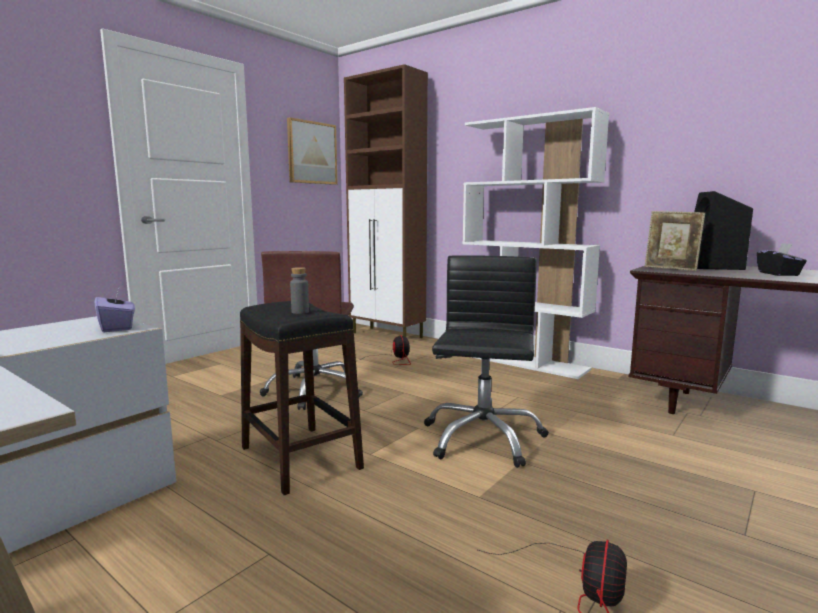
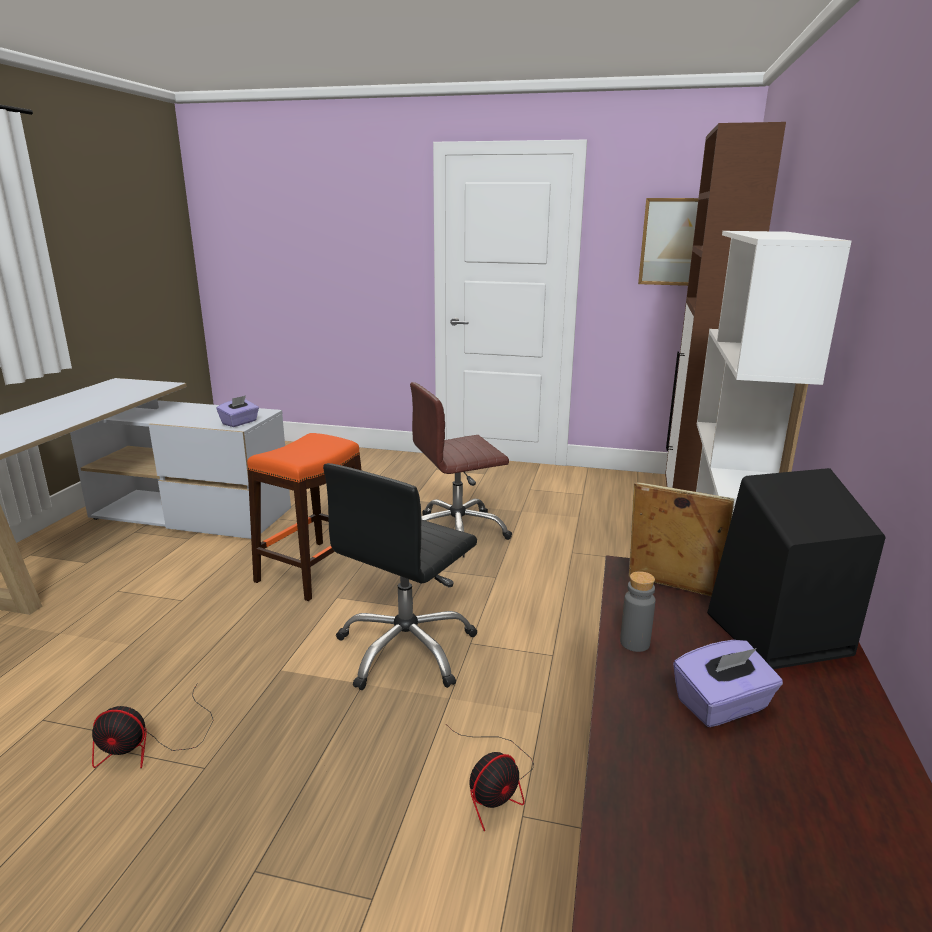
camera: 65 degrees right, 10 degrees up
(300, 312) = (297, 451): grey bottle -> grey bottle (634, 643)
(301, 457) = (315, 569): black stool -> orange stool
(390, 361) = (590, 544): fan -> fan (495, 786)
(482, 438) = (406, 649): black office chair -> black office chair turned 135 degrees clockwise
(671, 269) = (671, 589): picture frame -> picture frame turned 105 degrees clockwise
(778, 274) = (722, 706): black tissue box -> purple tissue box

